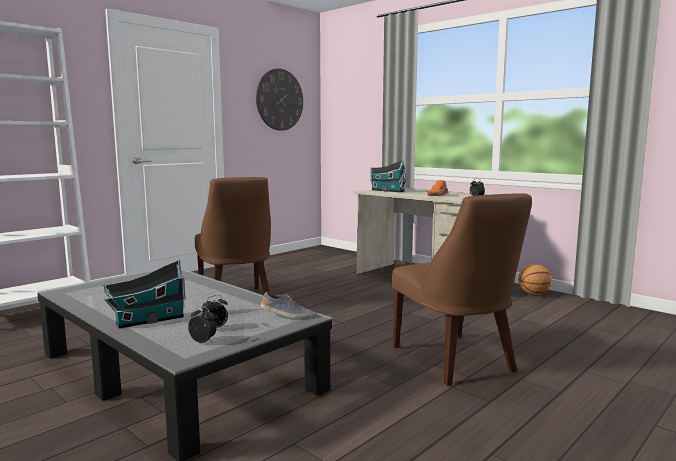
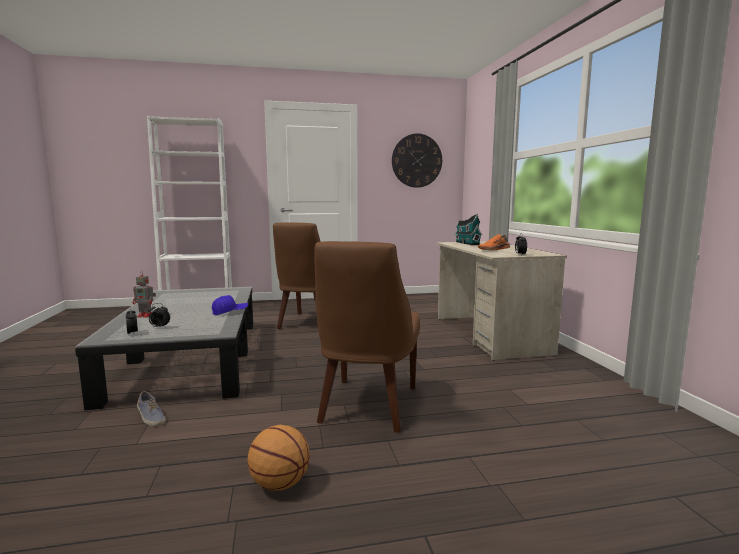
camera: 35 degrees right, 0 degrees up
(147, 320) = (146, 315): toy house -> toy robot
(245, 296) = (230, 312): none -> blue cap
(286, 316) = (214, 329): shoe -> shoe (150, 417)
(533, 294) = (580, 371): basketball -> basketball (279, 484)

